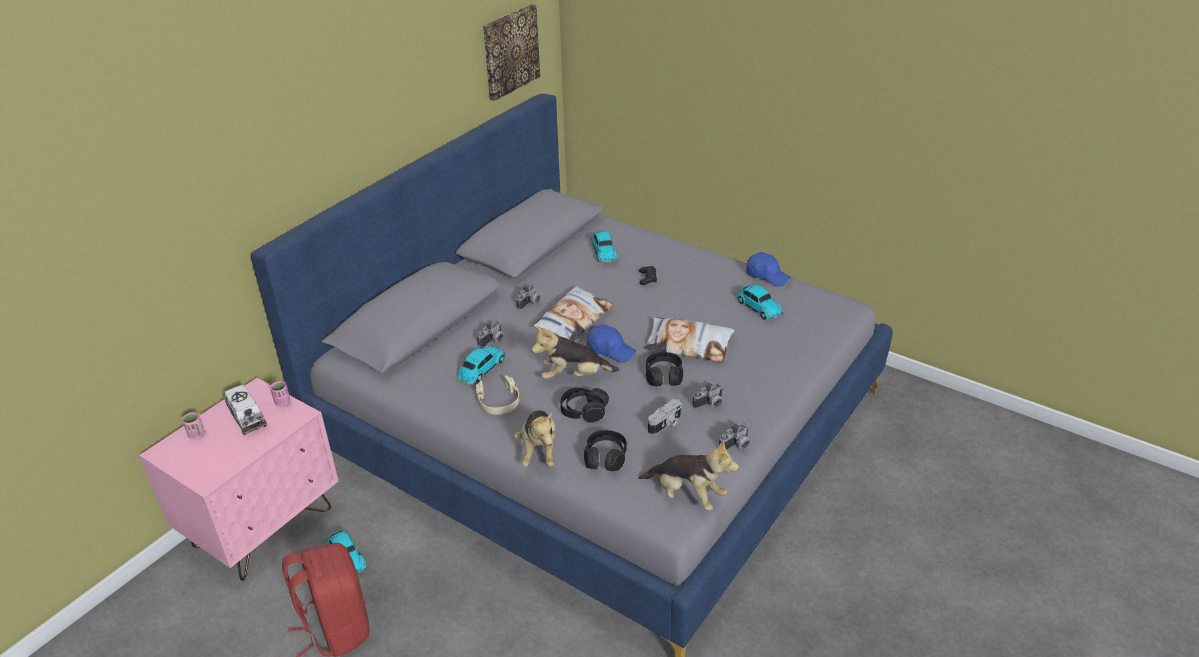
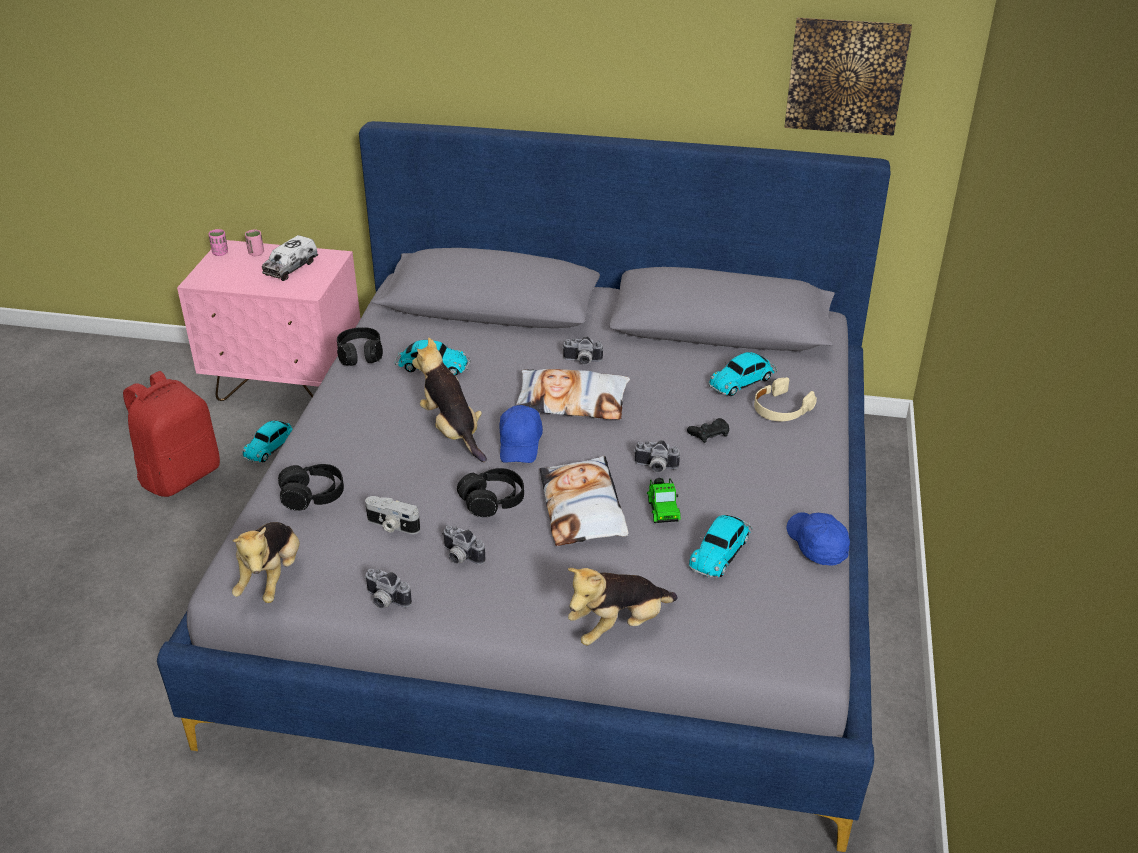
camera: 65 degrees right, 0 degrees up
(283, 402) = (321, 277): pink cup -> pink cup (220, 253)
(493, 341) = (489, 359): camera -> camera (655, 468)
(499, 401) = (381, 395): beige headphones -> beige headphones (781, 408)
(539, 450) = (310, 447): plush toy -> plush toy (618, 626)
(584, 411) = (391, 457): black headphones -> black headphones (360, 355)
(708, 315) = (662, 509): none -> toy car
(767, 276) = (816, 545): blue cap -> blue cap turned 150 degrees clockwise

